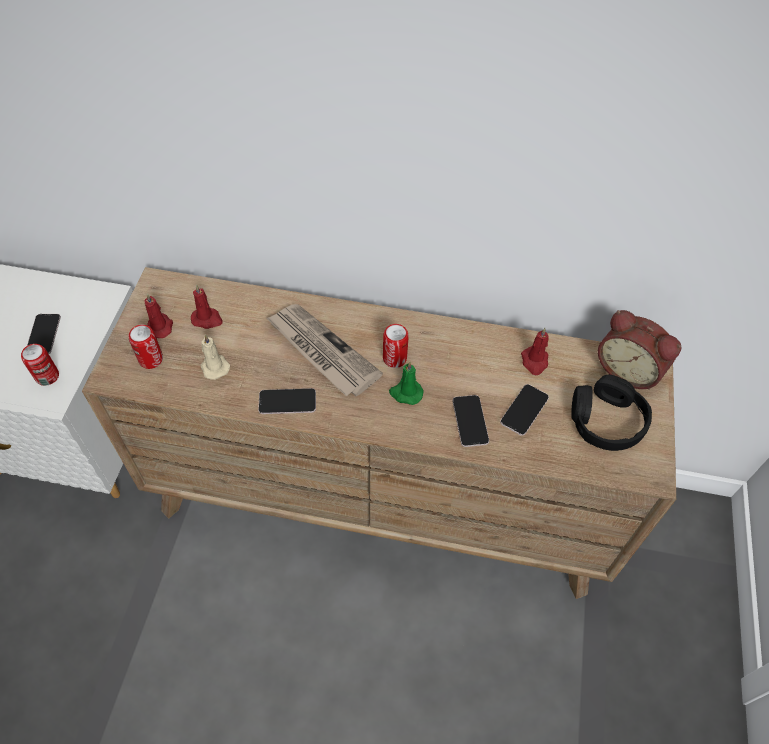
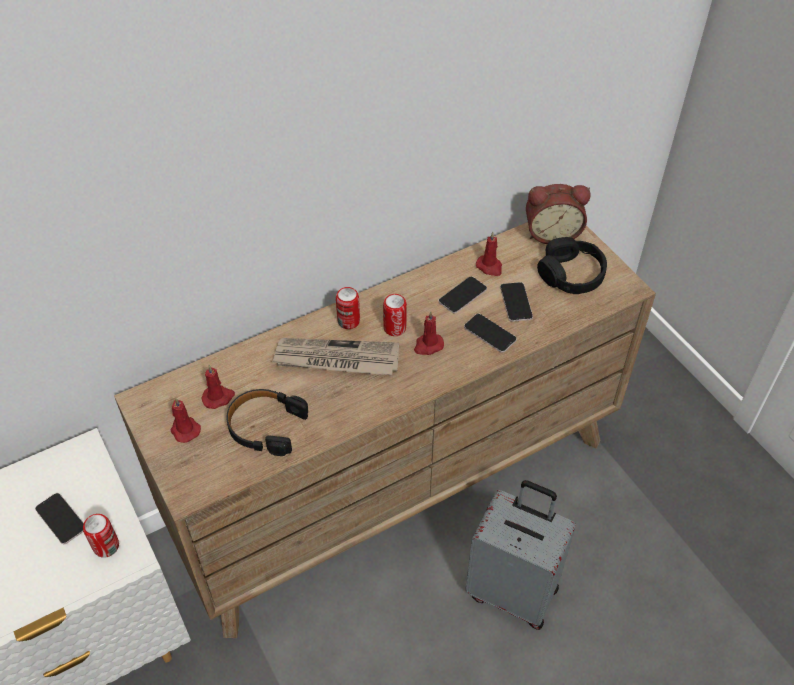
camera: 40 degrees left, 5 degrees down
(151, 359) = (207, 457): can -> can (348, 321)
(214, 366) = (265, 426): beige candle -> black headphones
(287, 402) = (351, 410): phone -> phone (462, 295)
(389, 657) = (513, 590): none -> grey suitcase
(405, 393) = (428, 345): green candle -> red candle

